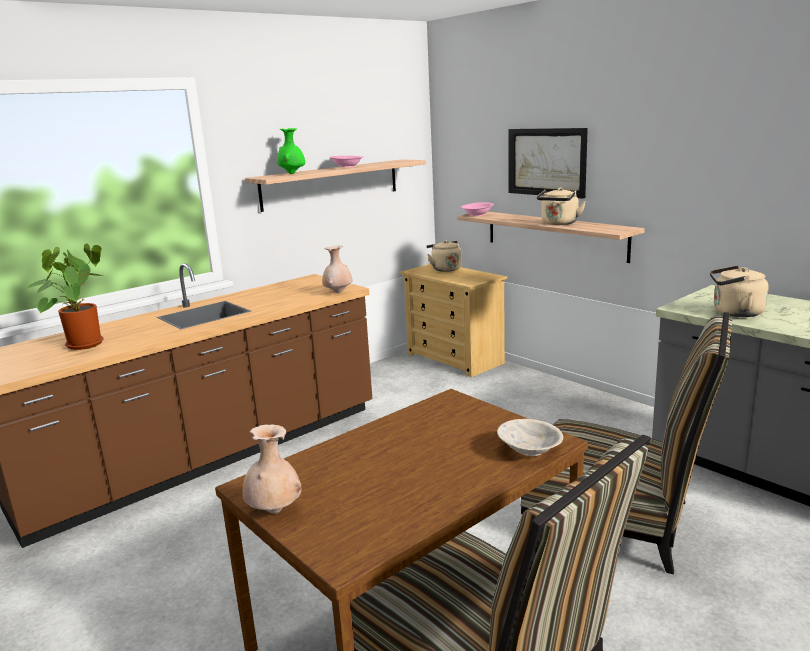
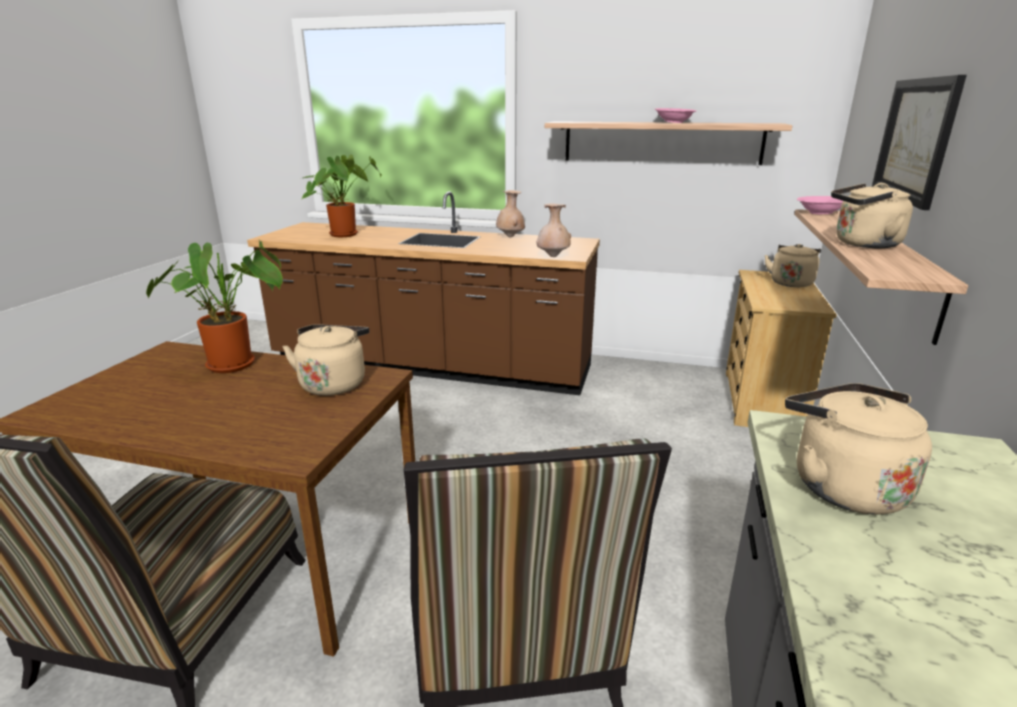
camera: 55 degrees right, 5 degrees up
(275, 511) = (124, 369): beige vase -> beige vase (510, 237)
(292, 173) = (597, 122): green vase -> none
(345, 451) = (237, 364): none -> potted plant
(443, 416) = (334, 383): none -> beige kettle
(529, 450) = (266, 444): beige bowl -> none

